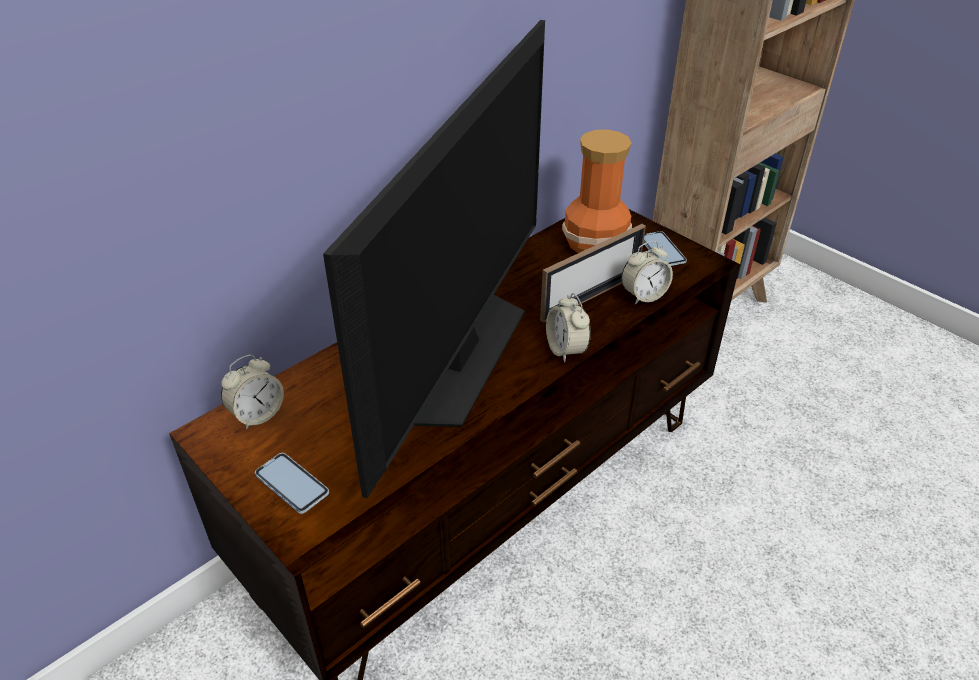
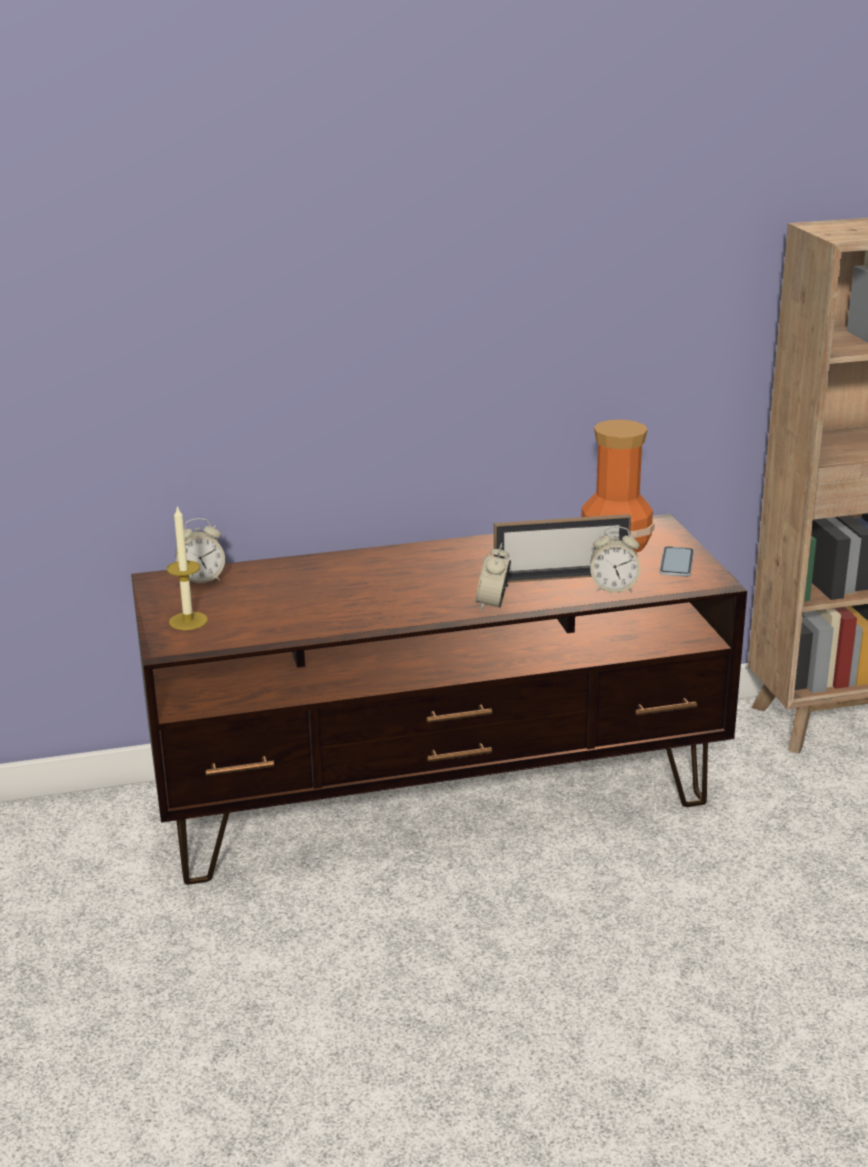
camera: 30 degrees right, 15 degrees down
(292, 484) = (188, 621): phone -> candle
(459, 356) = (395, 586): television -> none

